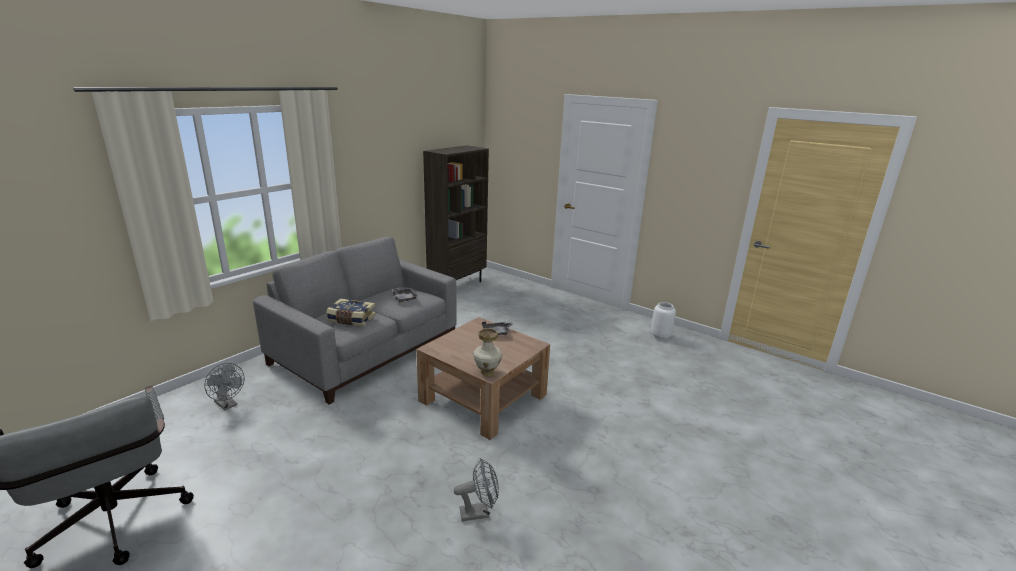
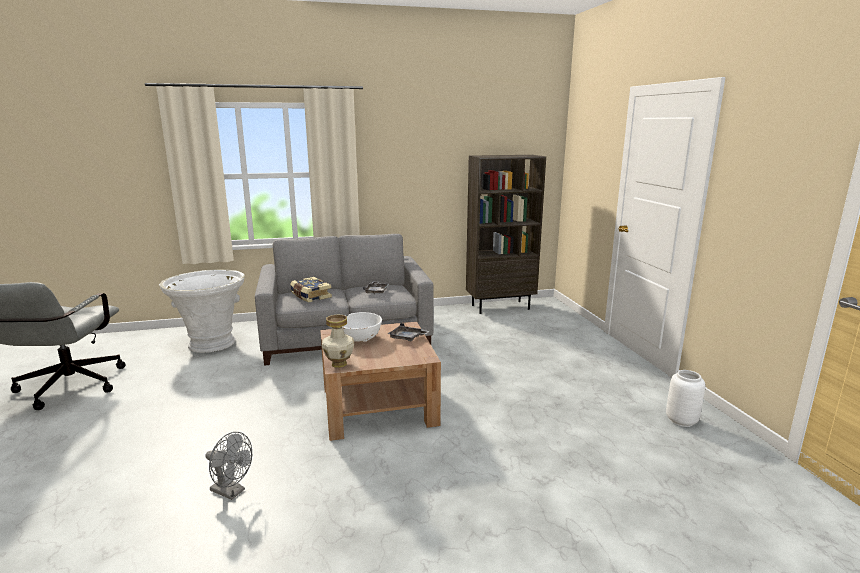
camera: 40 degrees right, 5 degrees down
(228, 405) = (212, 344): grey fan -> white planter
(464, 345) = (360, 339): none -> white bowl

